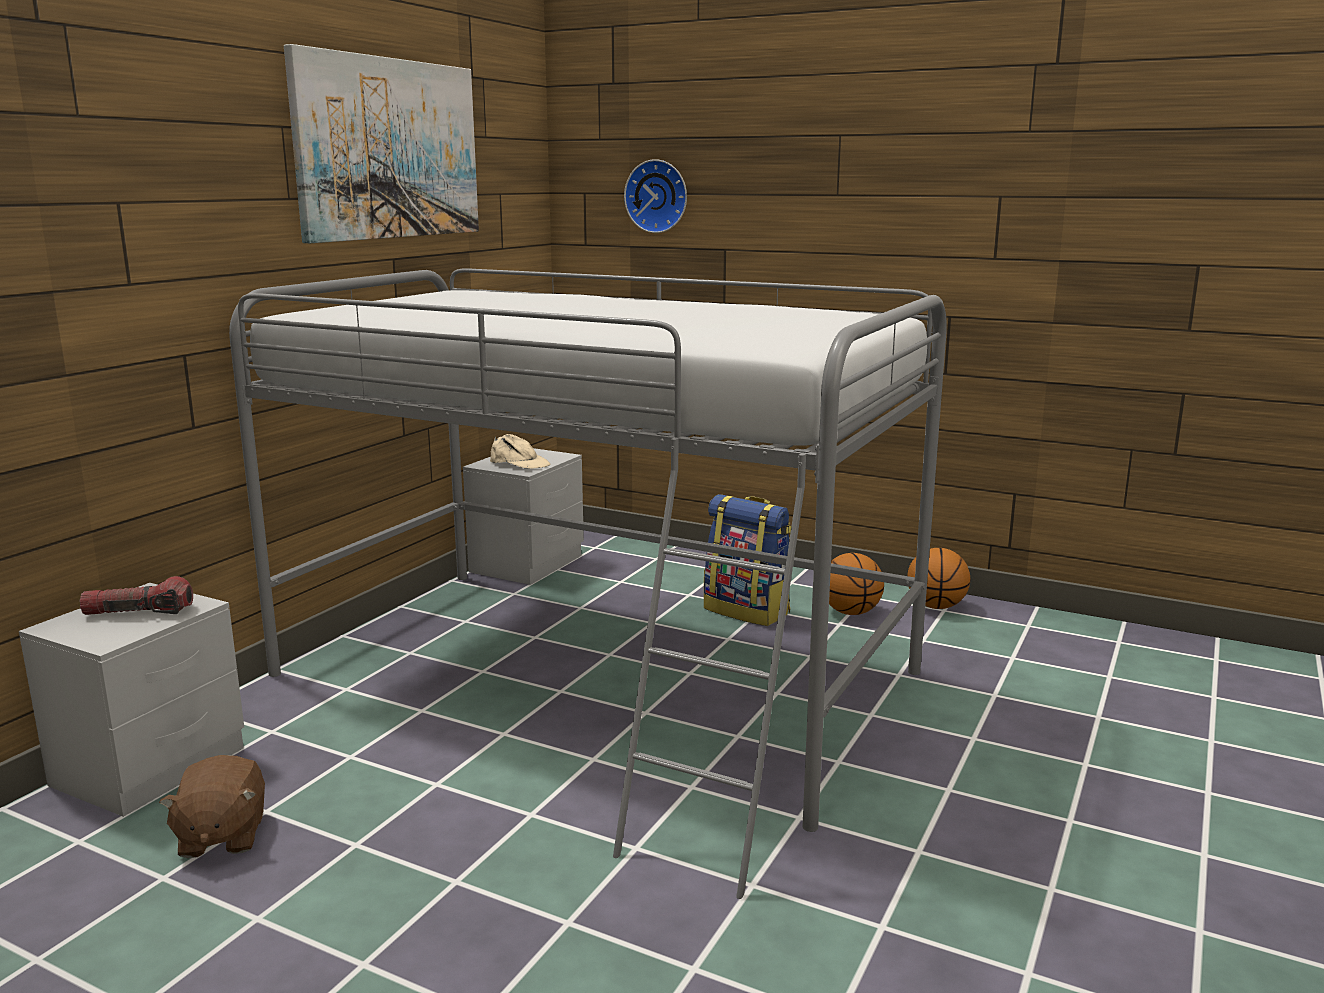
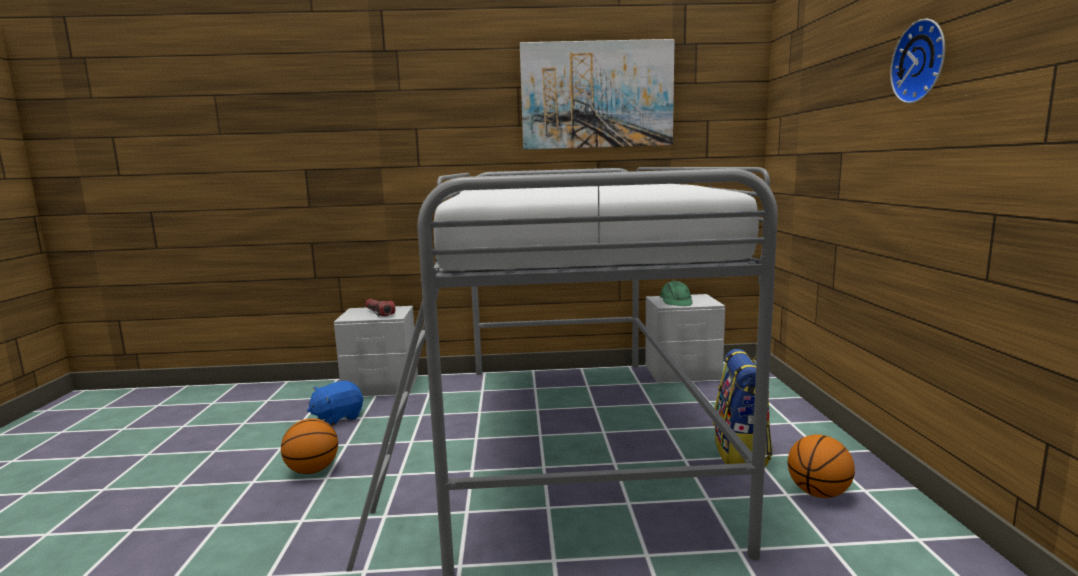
camera: 60 degrees right, 5 degrees down
(221, 836) = (337, 417): brown plush toy -> blue plush toy
(519, 463) = (676, 301): beige cap -> green cap
(658, 196) = (809, 112): wall clock -> wall clock (922, 61)
(935, 606) = (917, 532): basketball -> basketball (312, 470)

